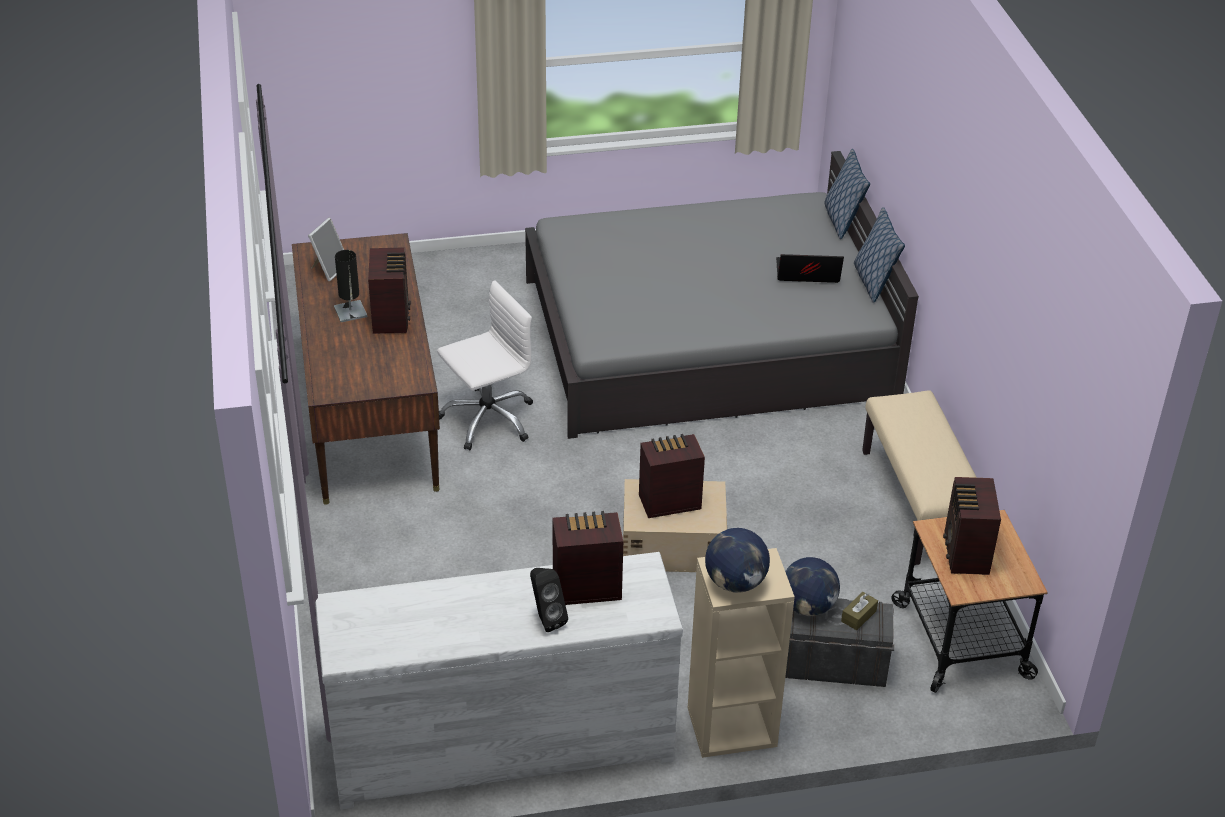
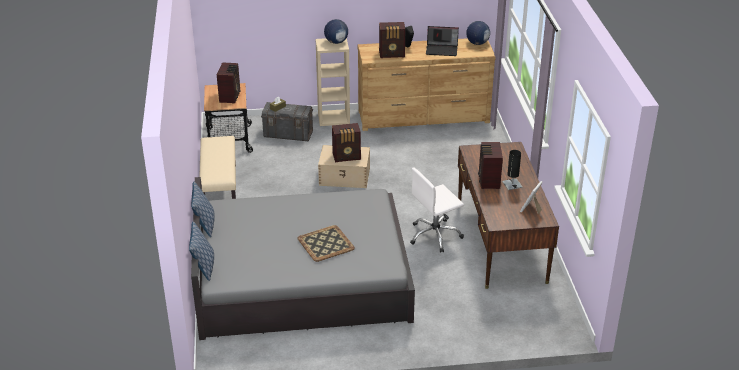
camera: 175 degrees left, 5 degrees down
(500, 743) = (424, 117): white dresser -> brown dresser
(666, 255) = (326, 243): none -> tray
(806, 275) = (243, 230): laptop -> laptop (442, 50)
(808, 606) = (297, 111): globe -> globe (477, 43)

